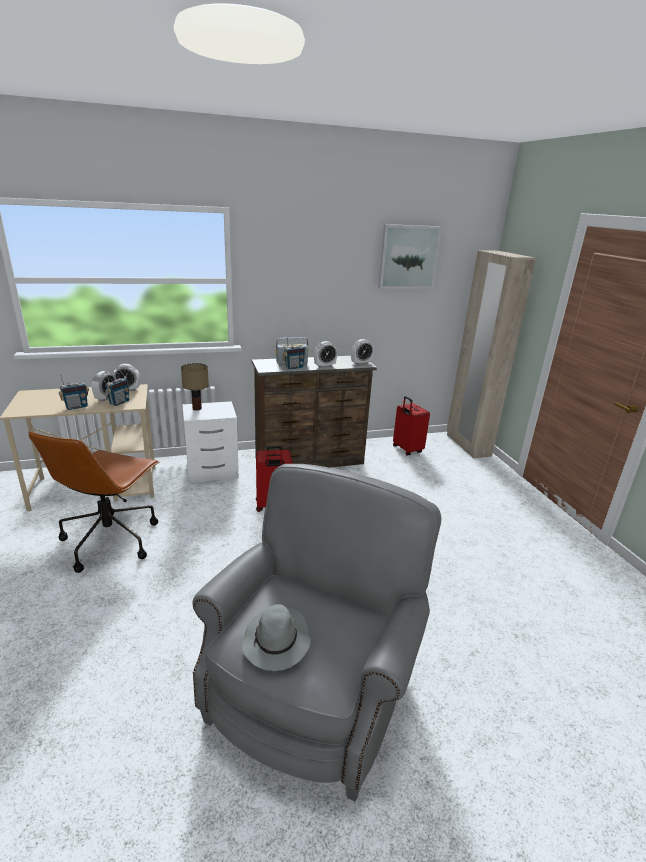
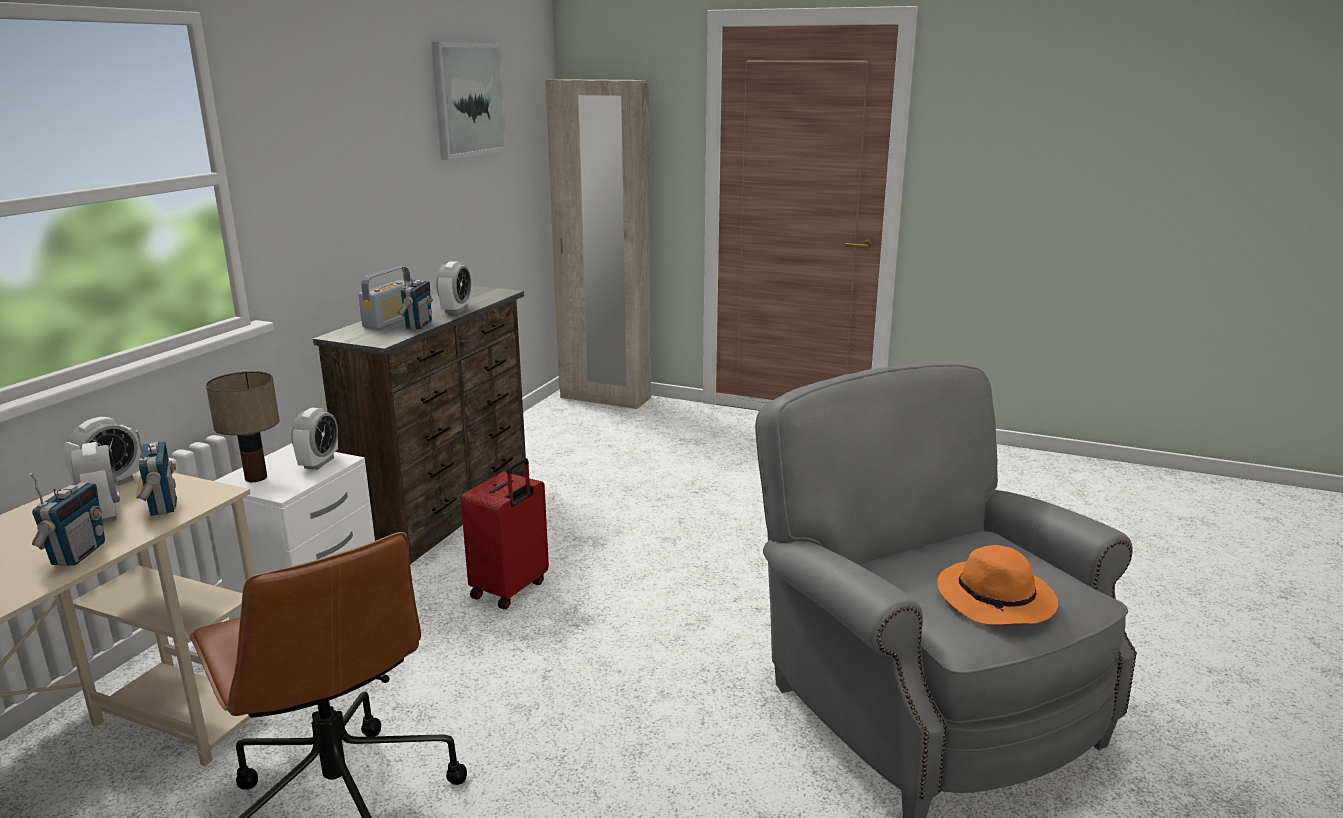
camera: 50 degrees left, 5 degrees down
(277, 642) = (997, 600): grey hat -> orange hat
(361, 363) = (492, 293): alarm clock -> alarm clock (319, 463)
(406, 450) = (546, 435): red suitcase -> none

